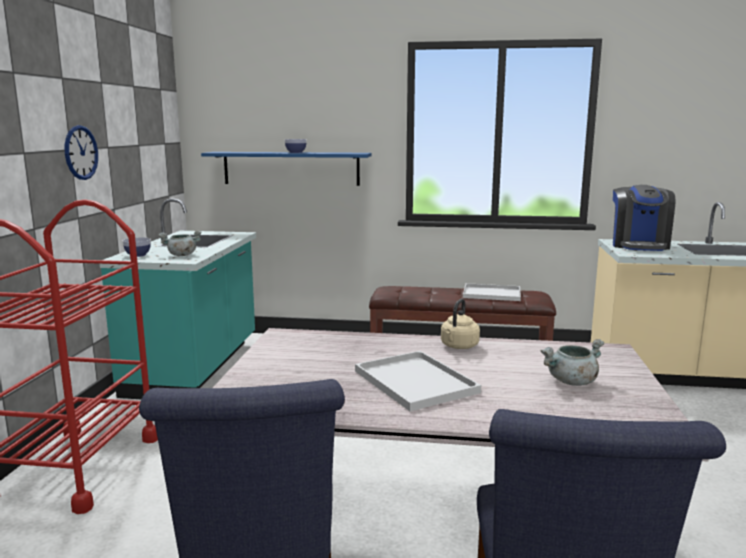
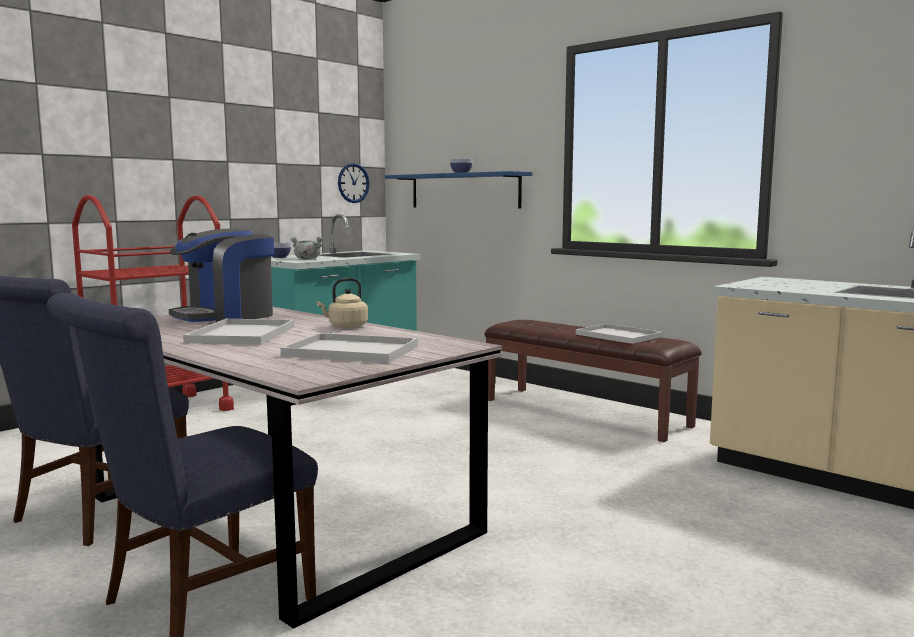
camera: 35 degrees right, 5 degrees down
(81, 152) = (238, 164): wall clock -> wall clock (353, 183)
(571, 382) = (348, 351): grey cooking pot -> white tray
(639, 245) = (789, 282): coffee machine -> coffee machine (226, 316)

